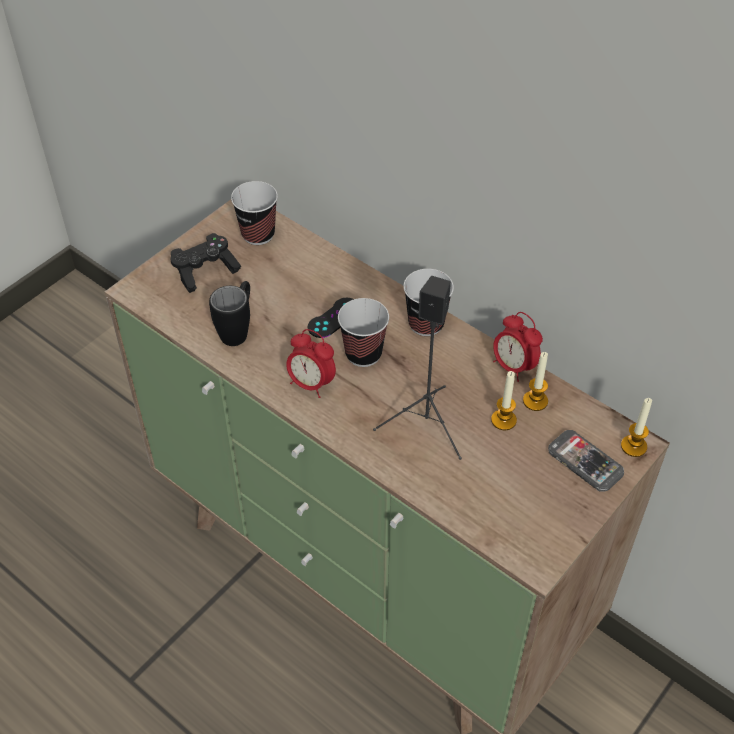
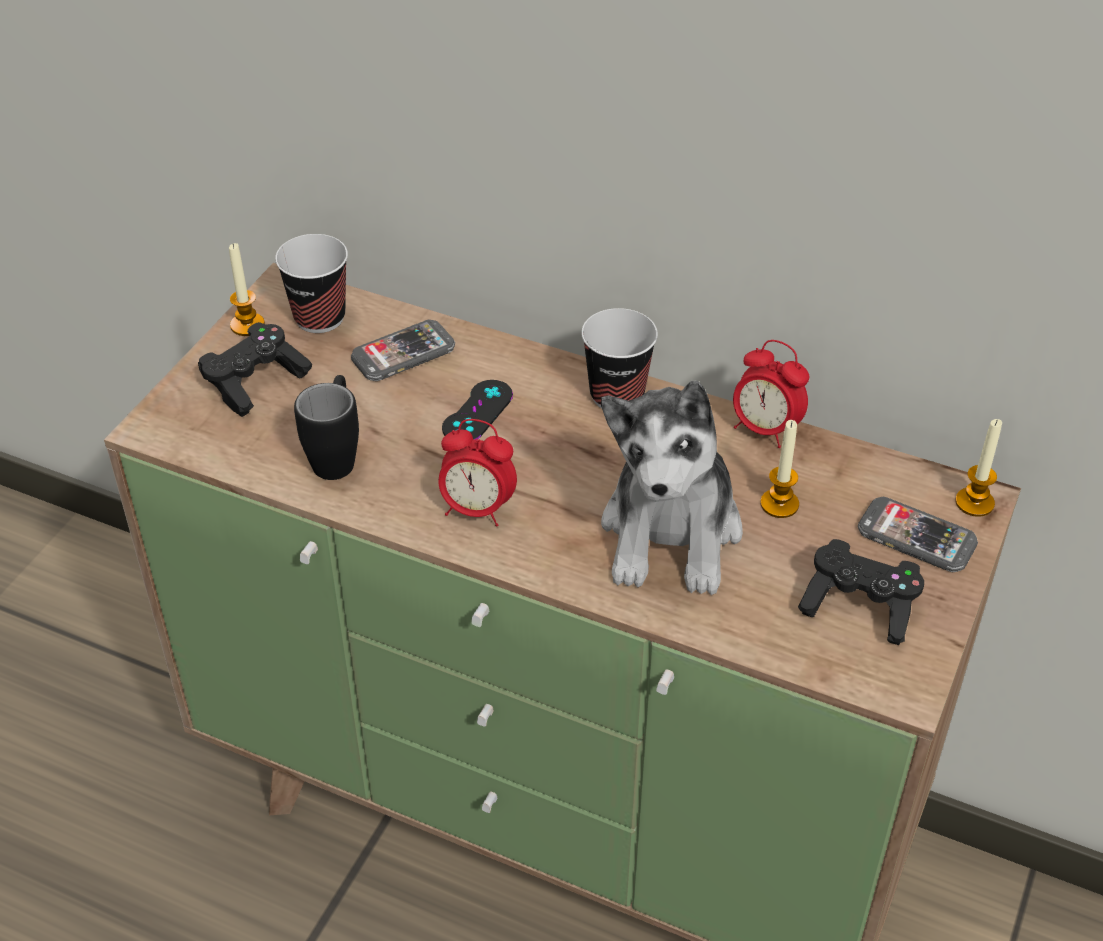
camera: 15 degrees left, 5 degrees down
(301, 269) = (403, 353): none -> phone
(363, 354) = (540, 453): cup -> none
(427, 425) = (672, 532): black speaker -> plush toy
(529, 500) = (859, 605): none -> black game controller
(535, 401) = (814, 469): candle -> candle (247, 325)

